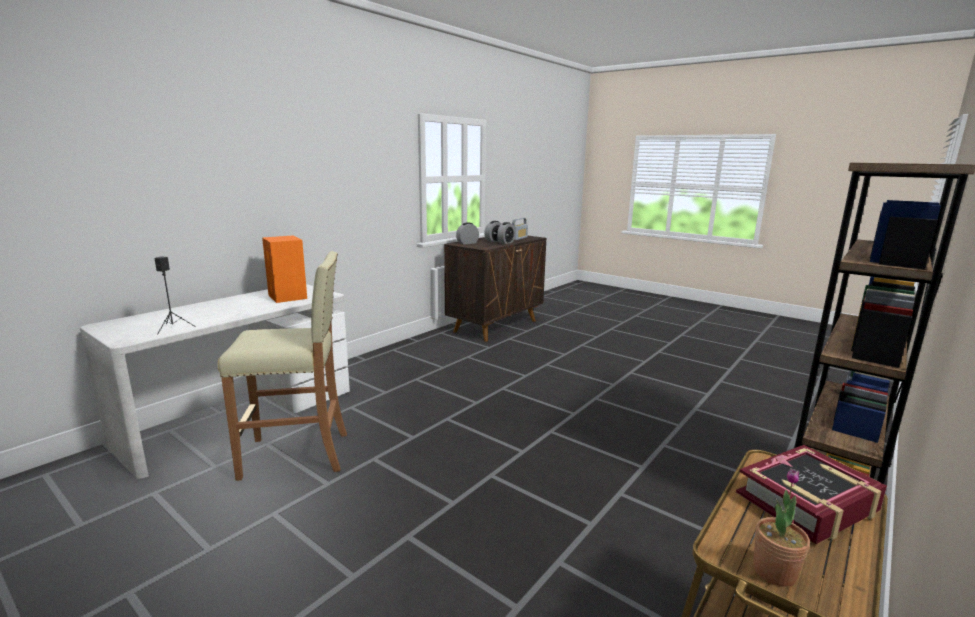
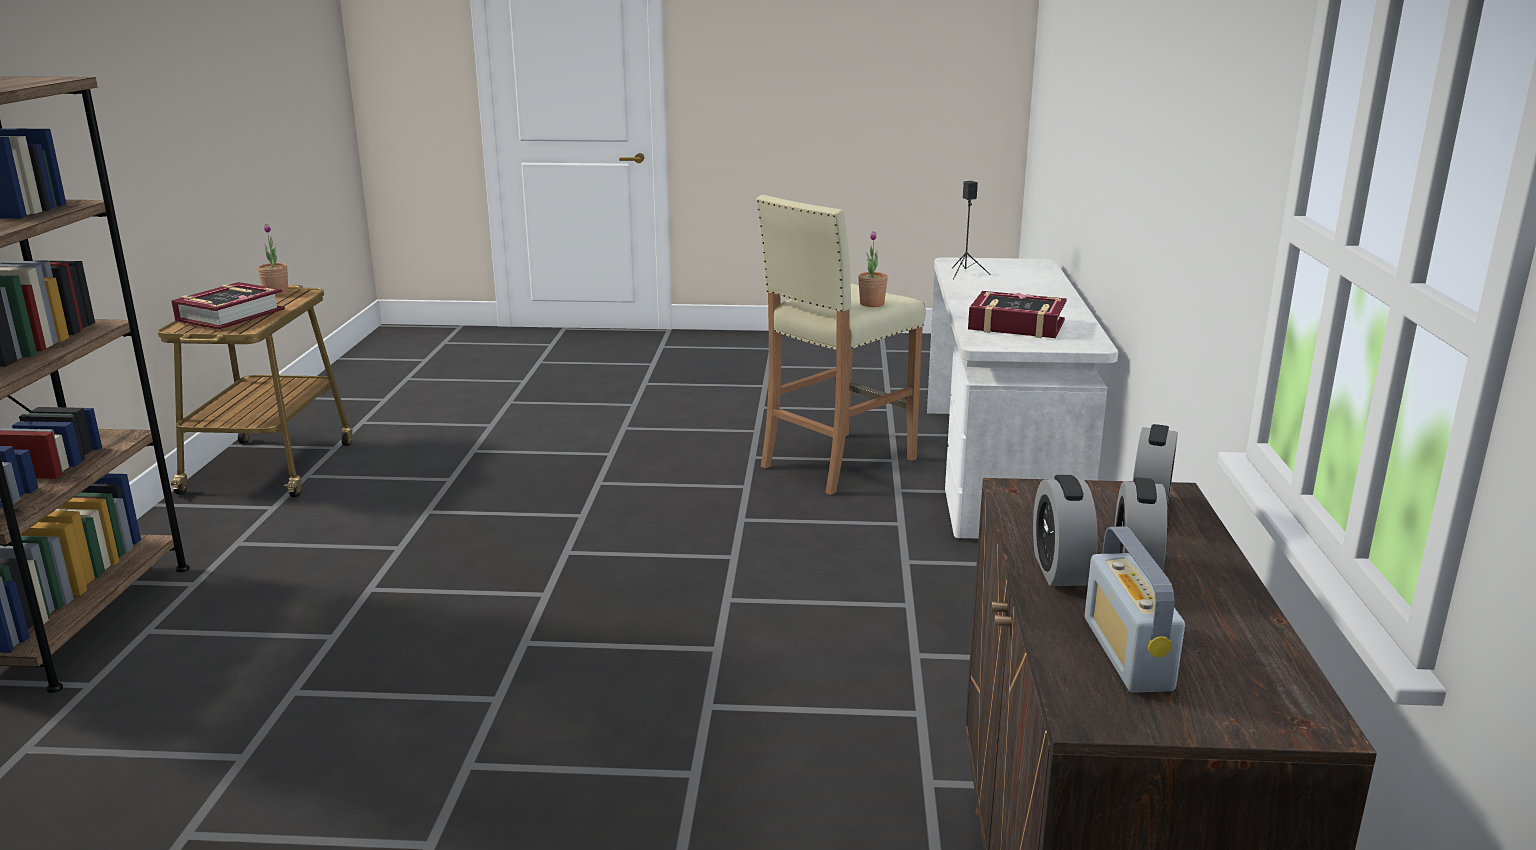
camera: 145 degrees right, 5 degrees up
(281, 331) = (872, 304): none -> potted plant
(288, 297) = (1016, 325): orange speaker -> book

